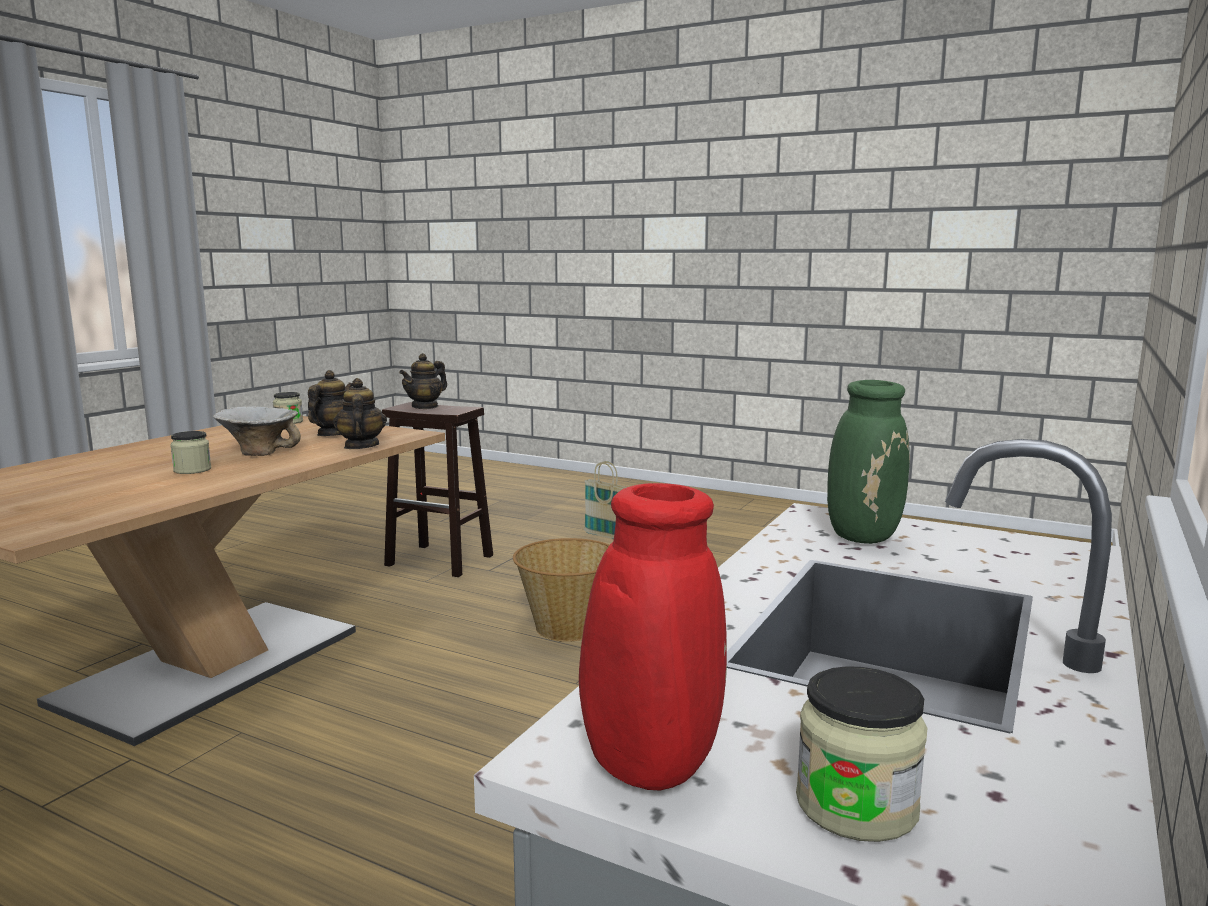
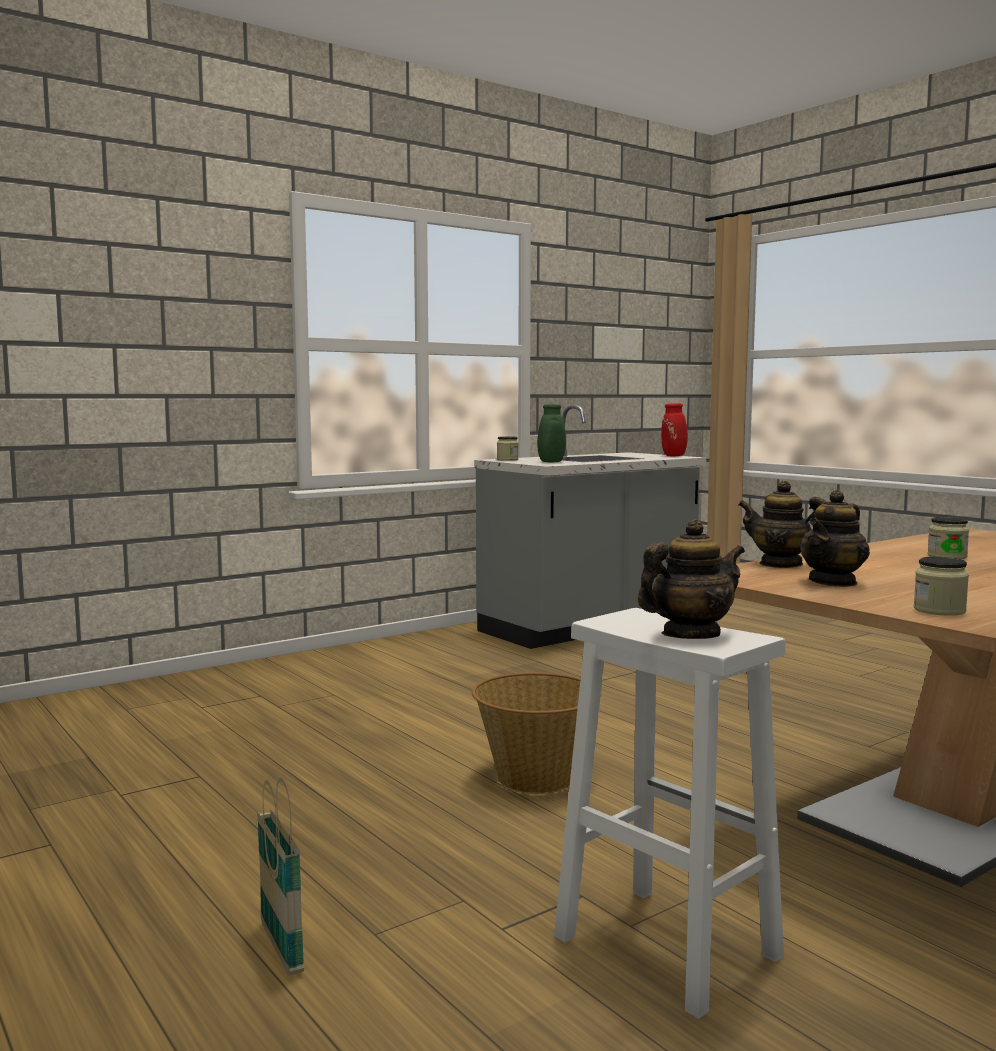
camera: 155 degrees left, 5 degrees down
(260, 453) = (901, 567): bowl -> none
(361, 446) = (781, 564): teapot -> teapot turned 105 degrees clockwise
(441, 560) = (663, 945): brown stool -> white stool
(856, 805) = (643, 454): jar -> jar (507, 459)

